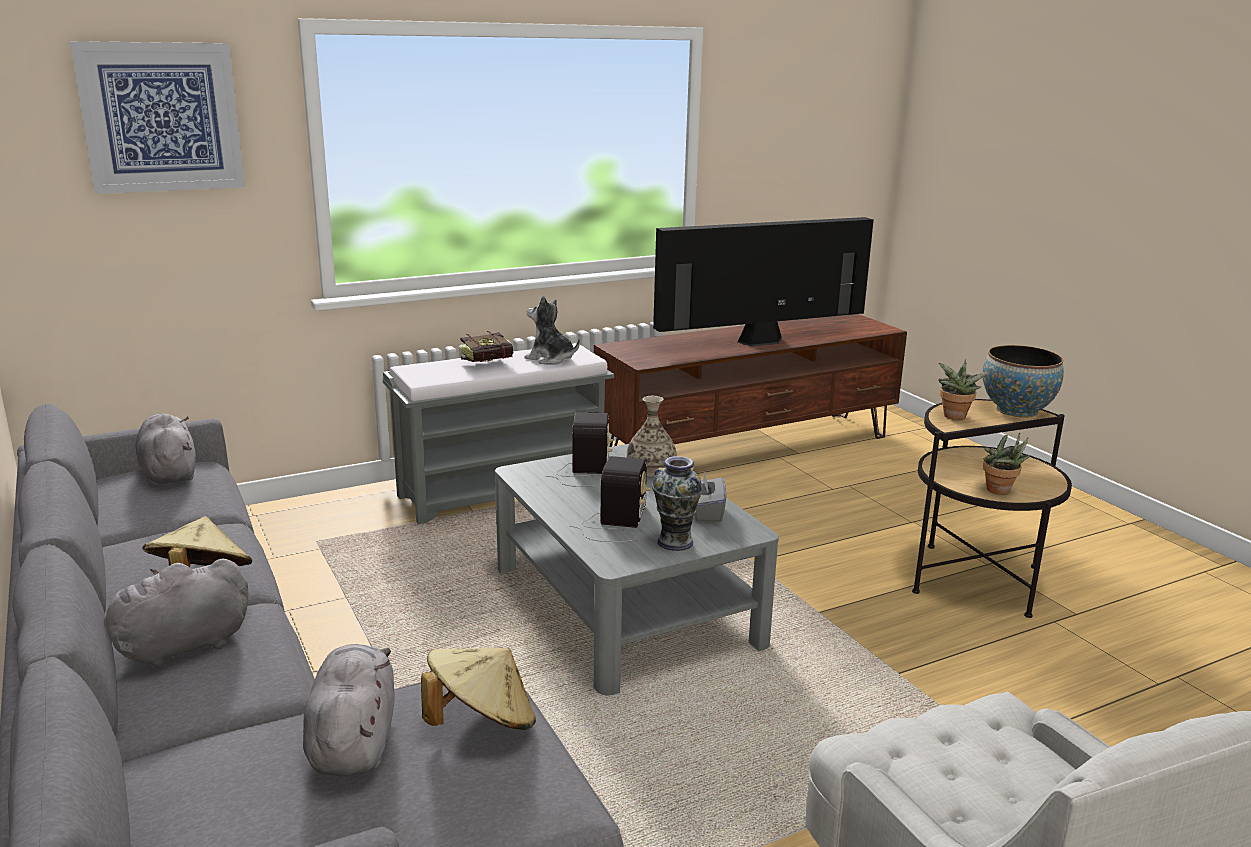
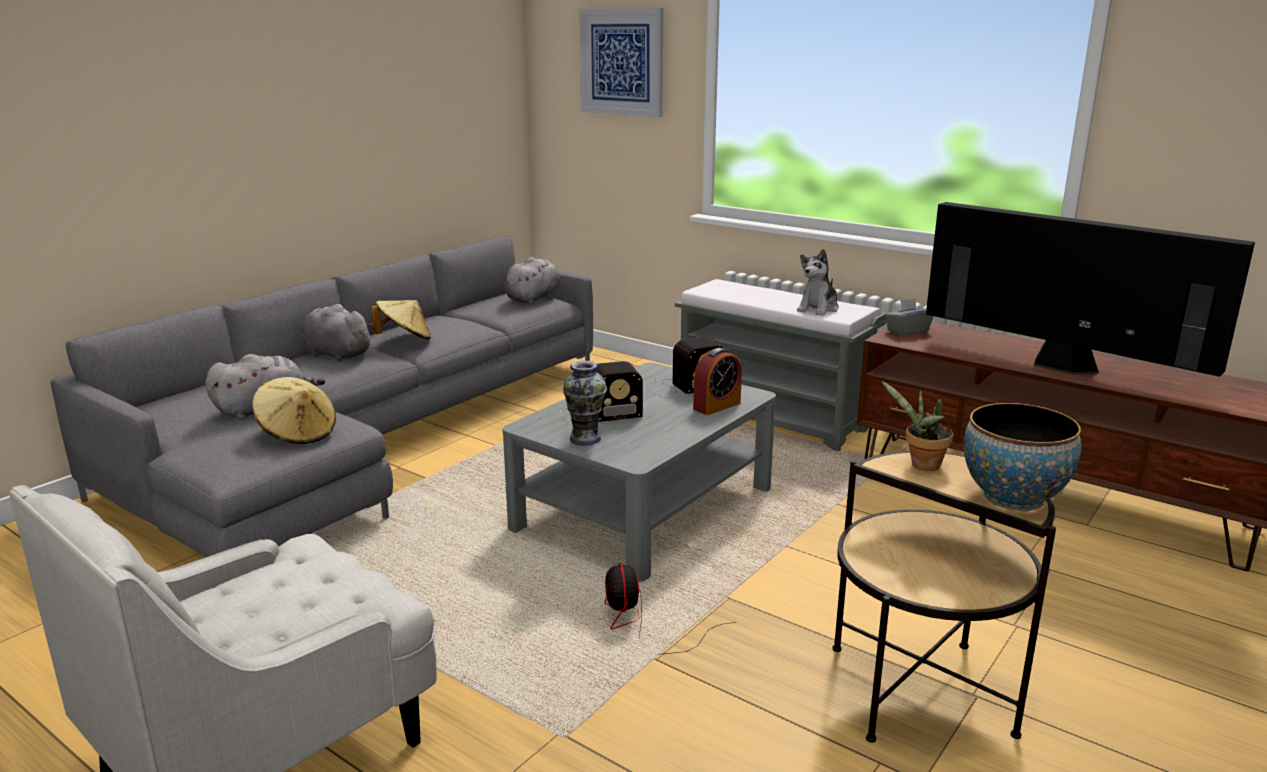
camera: 65 degrees right, 0 degrees up
(492, 363) = (773, 297): book -> none
(550, 359) = (818, 309): plush toy -> plush toy turned 150 degrees counterclockwise
(650, 469) = (717, 406): vase -> alarm clock
(706, 513) = (654, 440): grey tissue box -> grey tissue box (907, 331)
(841, 664) = (643, 624): none -> fan
(1000, 491) = (880, 564): potted plant -> none

